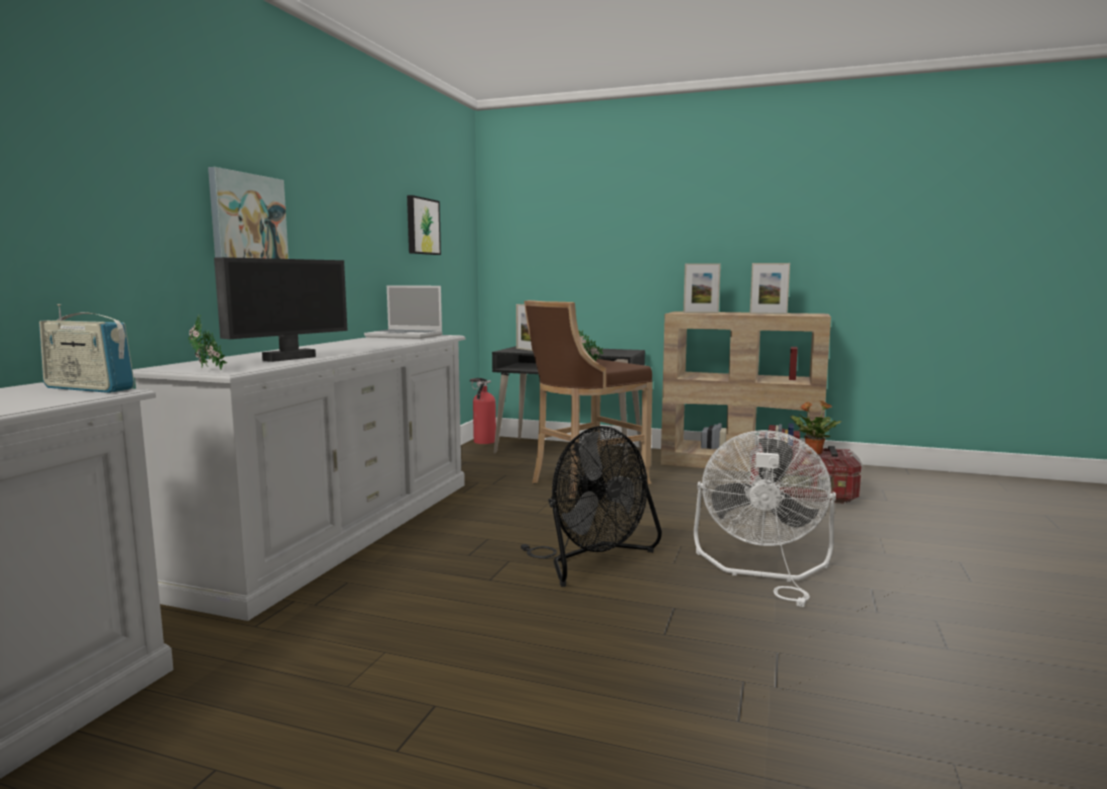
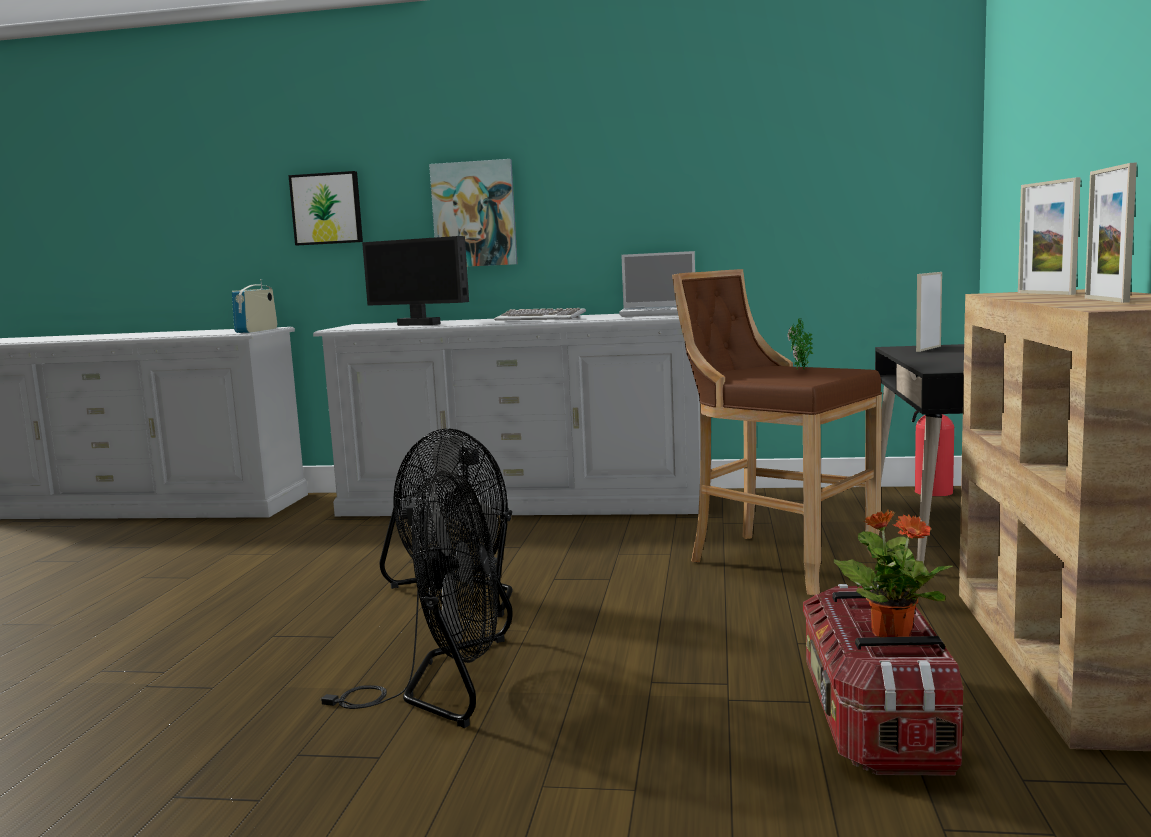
camera: 80 degrees right, 0 degrees up
(208, 371) = (339, 327): potted plant -> none
(362, 345) = (541, 319): none -> keyboard
(405, 336) = (660, 313): laptop -> laptop turned 90 degrees counterclockwise
(422, 226) = (789, 166): picture -> picture (327, 208)
(766, 570) = (444, 683): white fan -> black fan

